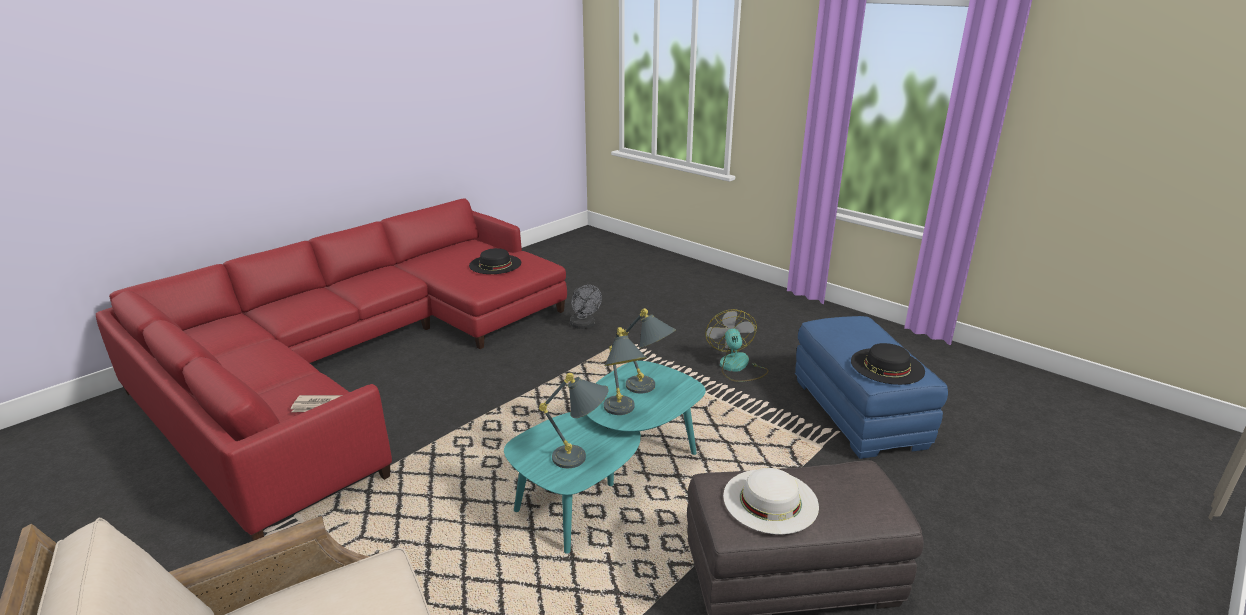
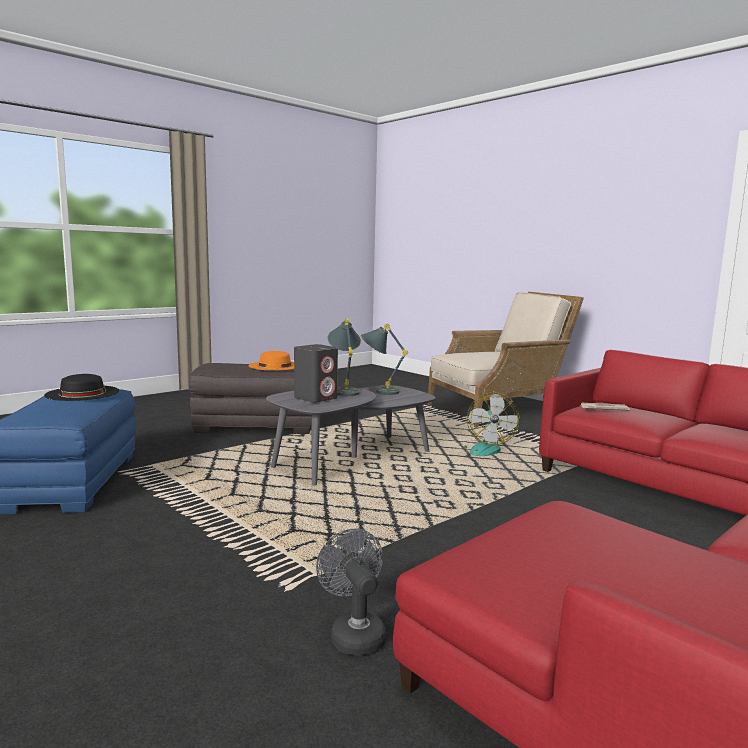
camera: 175 degrees left, 15 degrees down
(495, 264) = (577, 558): black hat -> none
(610, 482) = (353, 459): turquoise coffee table -> grey coffee table
(649, 389) = (316, 398): grey table lamp -> grey speaker
(737, 367) = (140, 533): fan -> fan (483, 449)
(770, 500) = (275, 365): white hat -> orange hat

